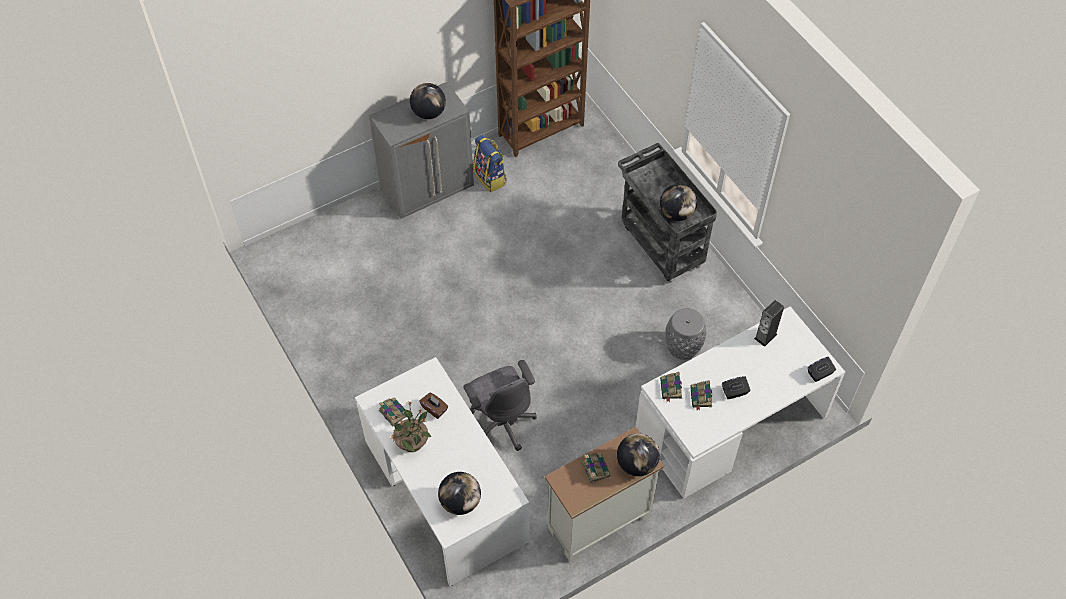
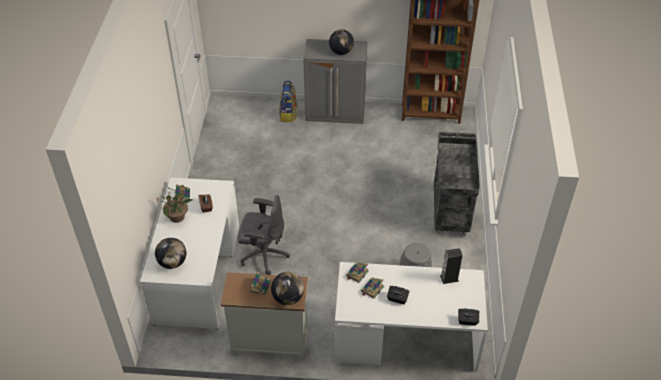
camera: 35 degrees right, 10 degrees down
(490, 178) = (377, 124): backpack -> backpack (288, 114)
(502, 422) = (263, 255): grey office chair -> grey office chair turned 90 degrees counterclockwise
(676, 213) = (453, 179): globe -> none

